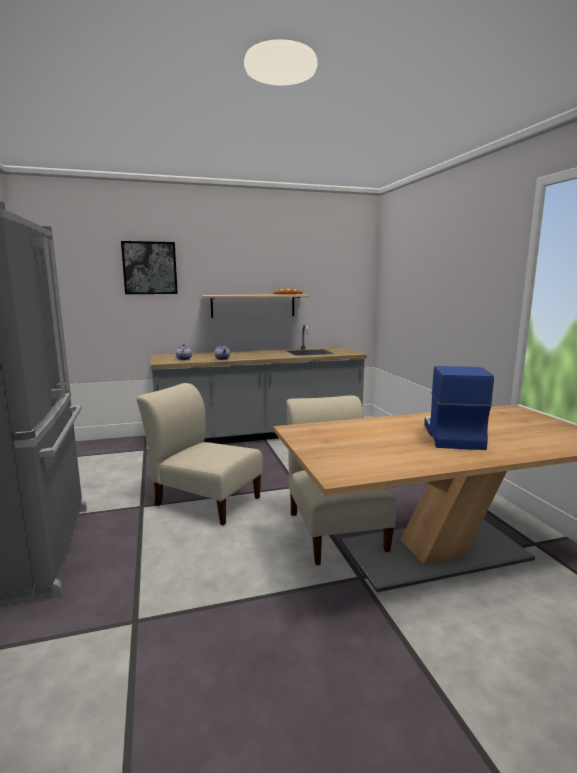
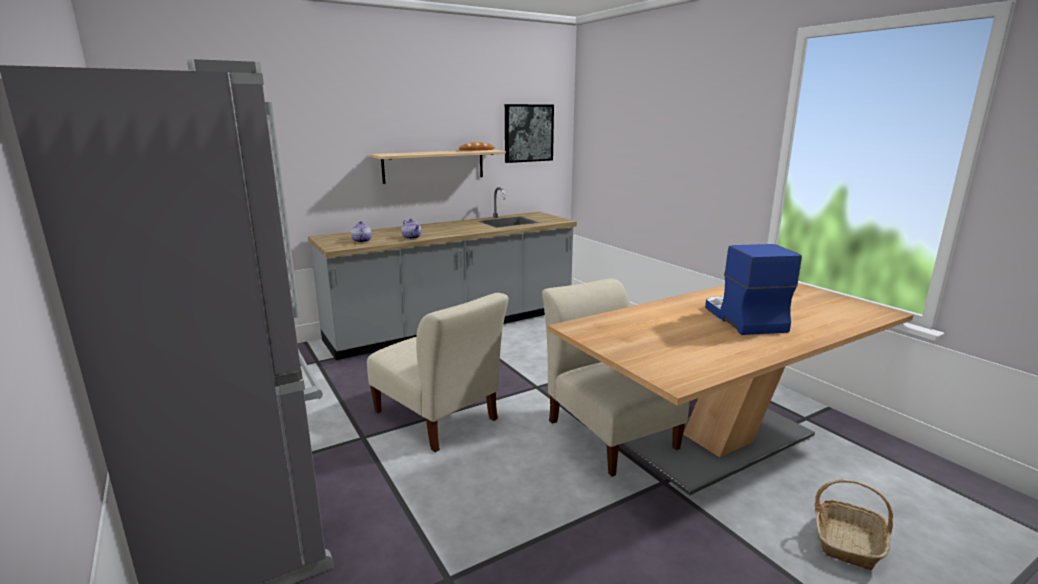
camera: 15 degrees left, 5 degrees up
(150, 268) = (299, 119): picture -> picture (528, 133)
(204, 500) = (438, 418): beige chair -> beige chair turned 150 degrees counterclockwise
(514, 663) = (848, 542): none -> basket

